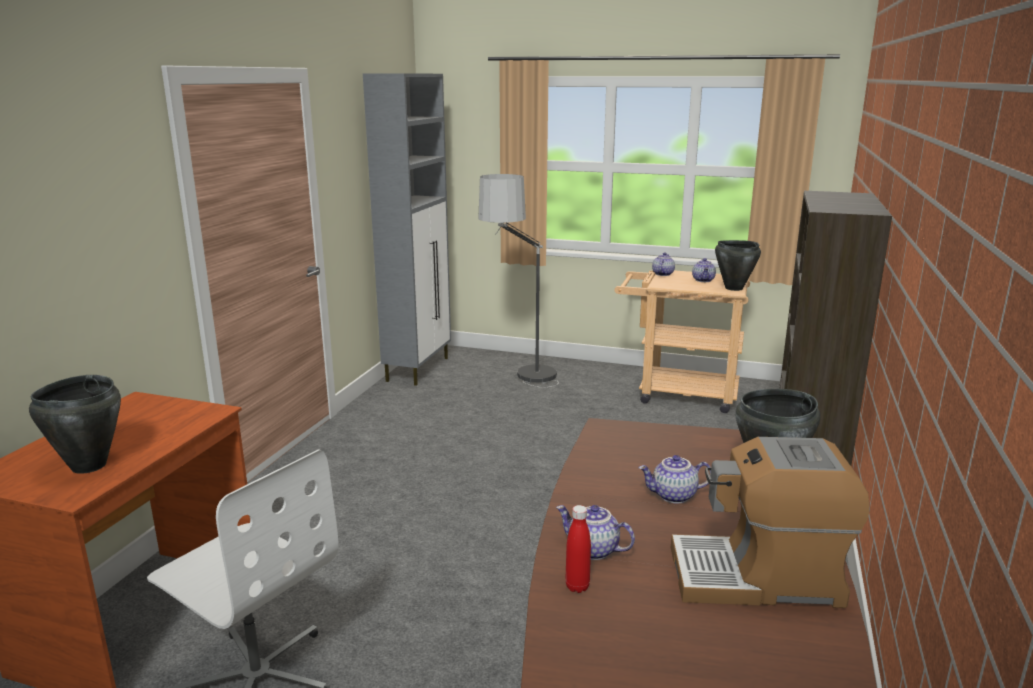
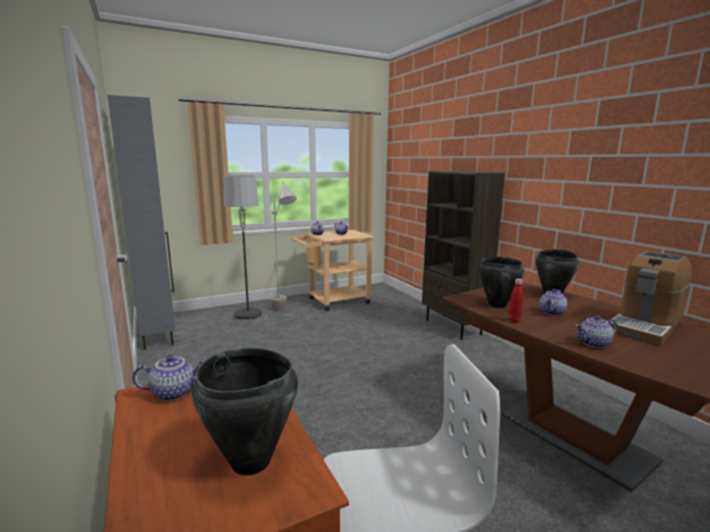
camera: 45 degrees left, 5 degrees down
(150, 406) = (174, 392): none -> teapot
(577, 586) = (631, 359): red bottle -> red bottle (514, 321)
(586, 386) = (284, 312): none -> grey floor lamp
(733, 288) = (362, 234): black cooking pot -> black cooking pot (497, 305)

